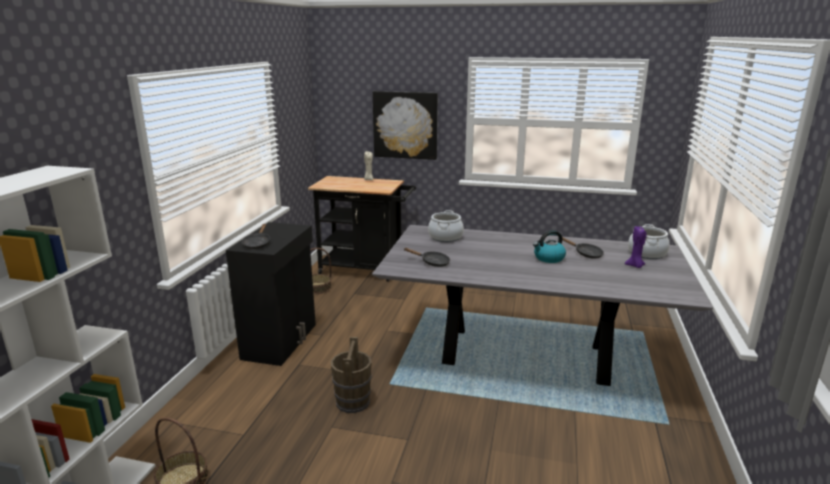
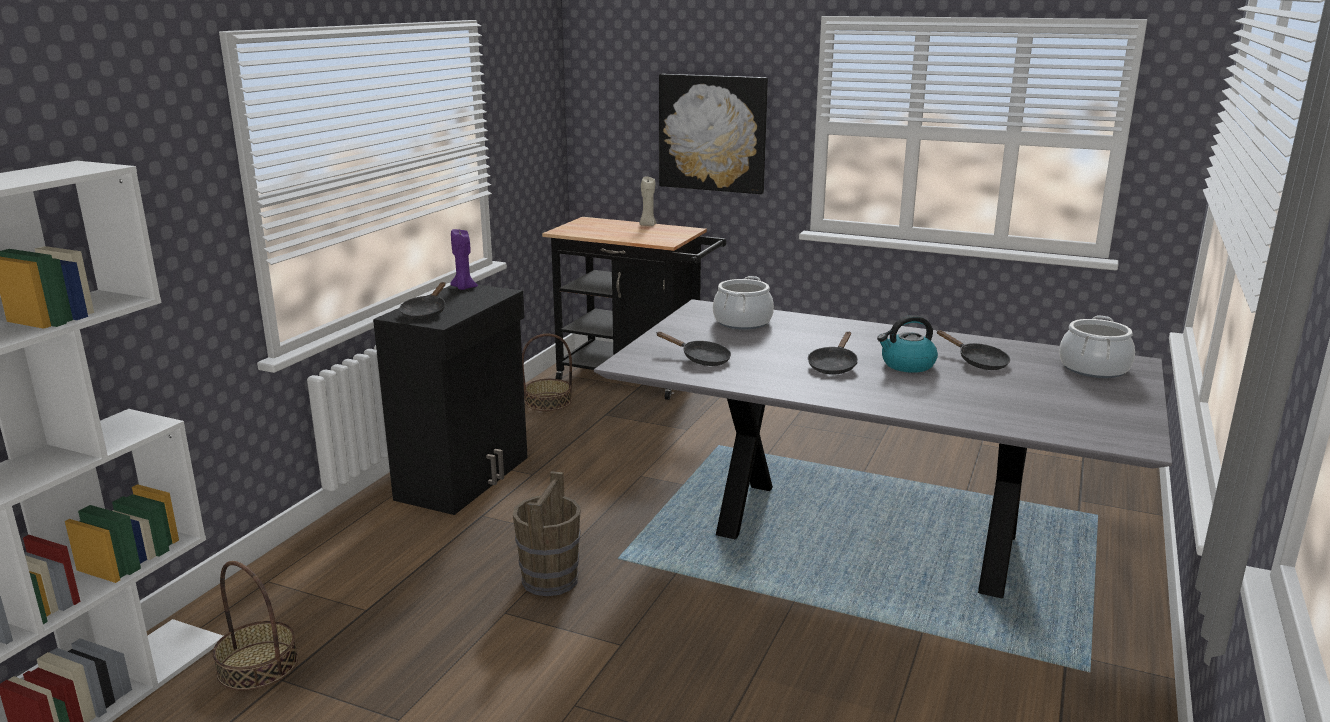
camera: 10 degrees right, 0 degrees up
(508, 261) = (833, 366): none -> black frying pan
(635, 266) = (1060, 387): purple candle -> purple candle (463, 288)

